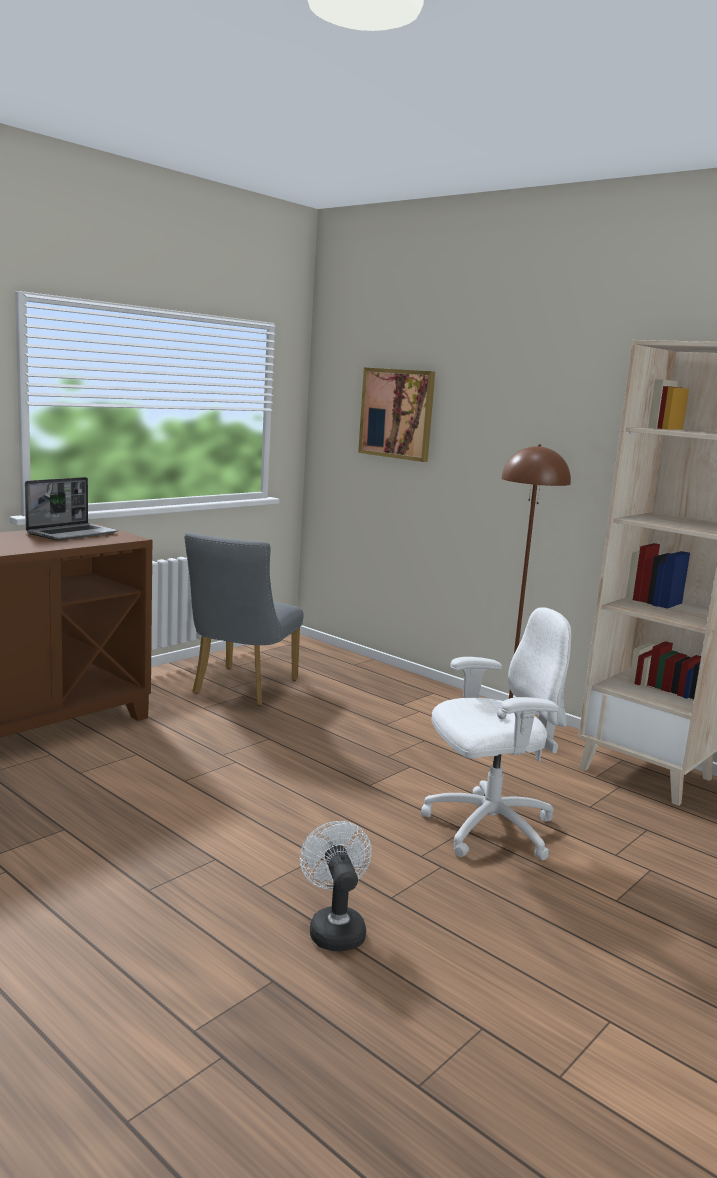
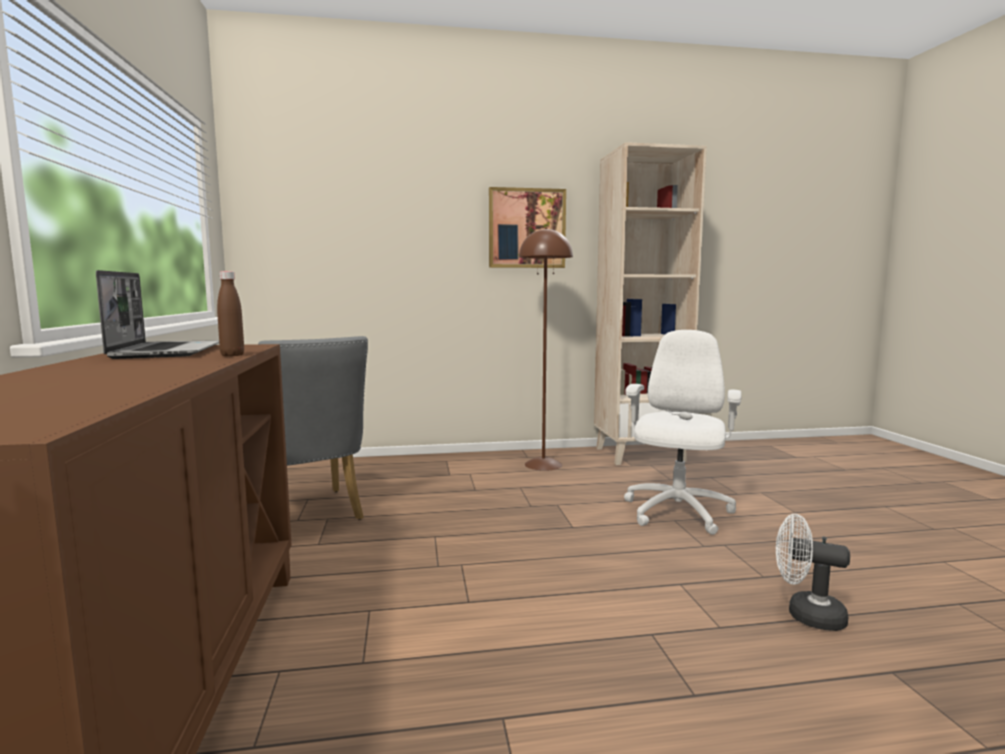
camera: 50 degrees left, 5 degrees down
(74, 544) = (232, 355): none -> brown bottle
(397, 413) = (350, 220): picture -> picture (526, 228)

